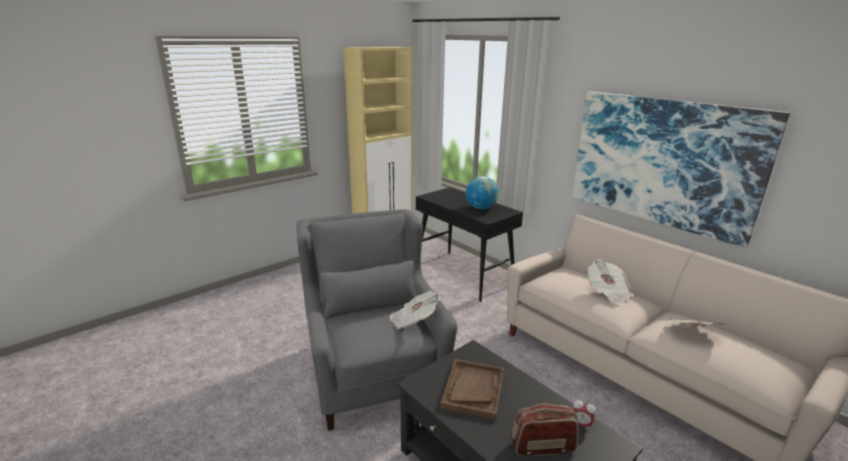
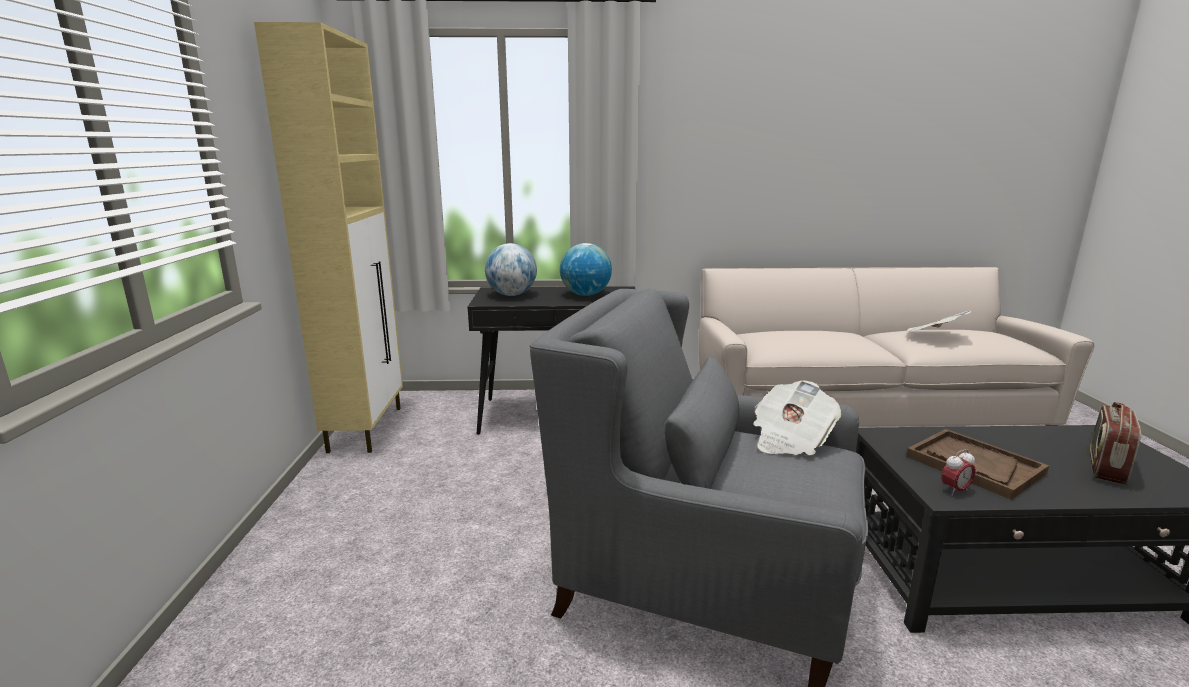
camera: 50 degrees left, 5 degrees down
(449, 196) = (512, 295): none -> globe
(581, 424) = (1064, 435): alarm clock -> alarm clock (955, 490)
(607, 292) = (827, 334): newspaper -> none
(662, 162) = (799, 177): picture -> none

